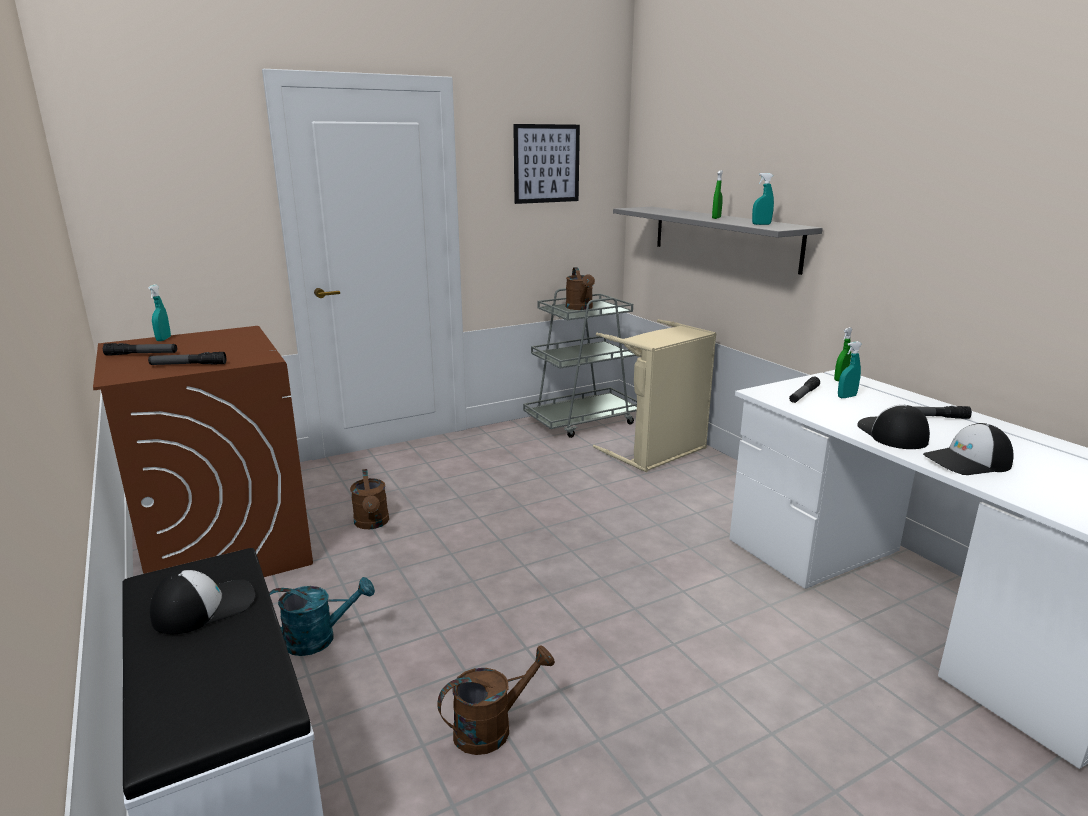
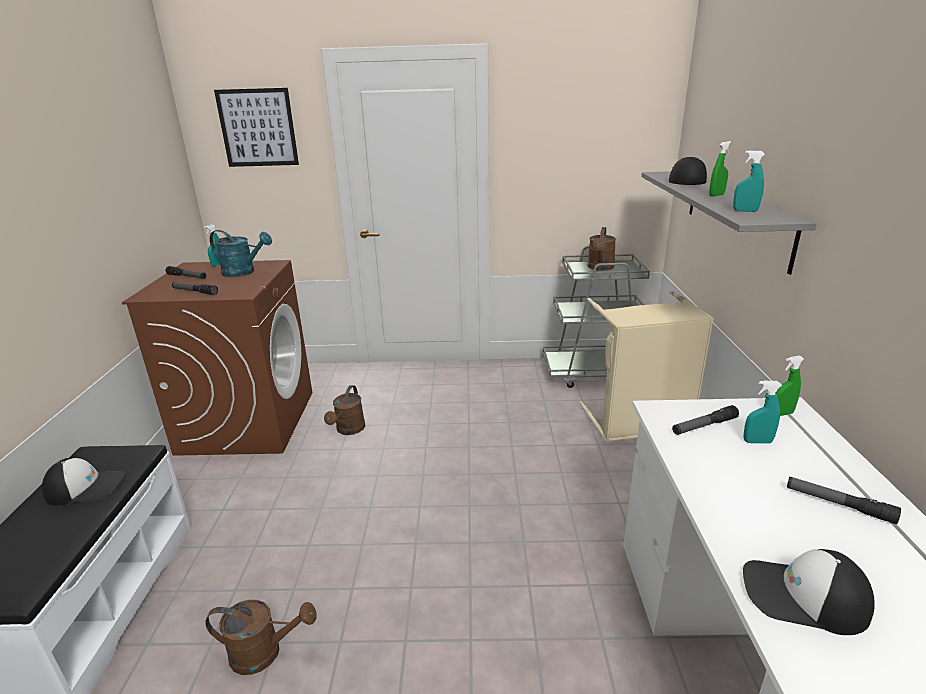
camera: 30 degrees right, 5 degrees up
(319, 638) = (233, 519): turquoise watering can -> turquoise watering can (244, 272)
(546, 164) = (584, 124): picture -> picture (257, 128)
(891, 434) = (746, 515): cap -> cap (687, 180)

